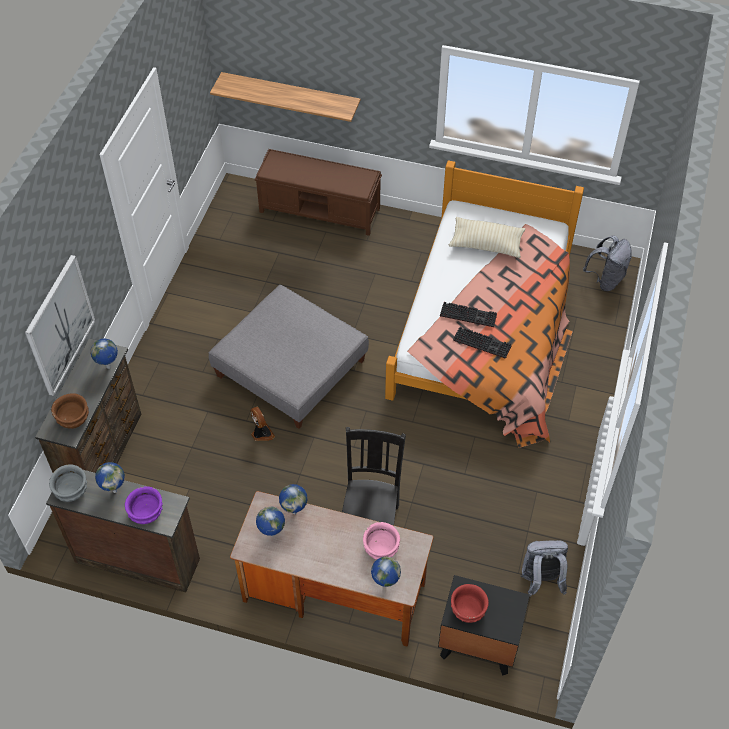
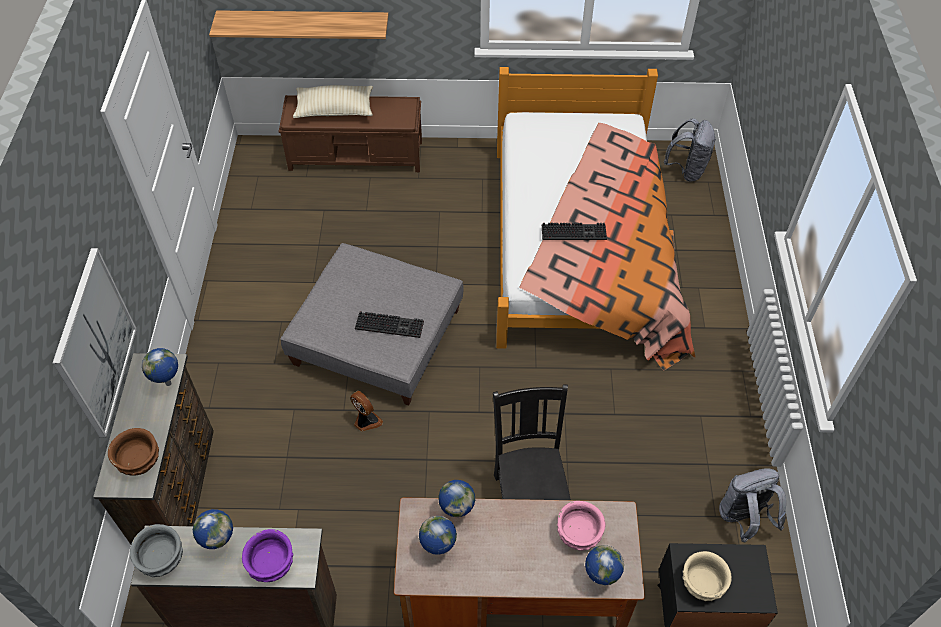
camera: 15 degrees left, 0 degrees up
(468, 609) = (702, 582): red bowl -> beige bowl
(483, 343) = (601, 259): keyboard -> keyboard (390, 324)
(486, 244) = (564, 152): beige pillow -> beige pillow (335, 110)

